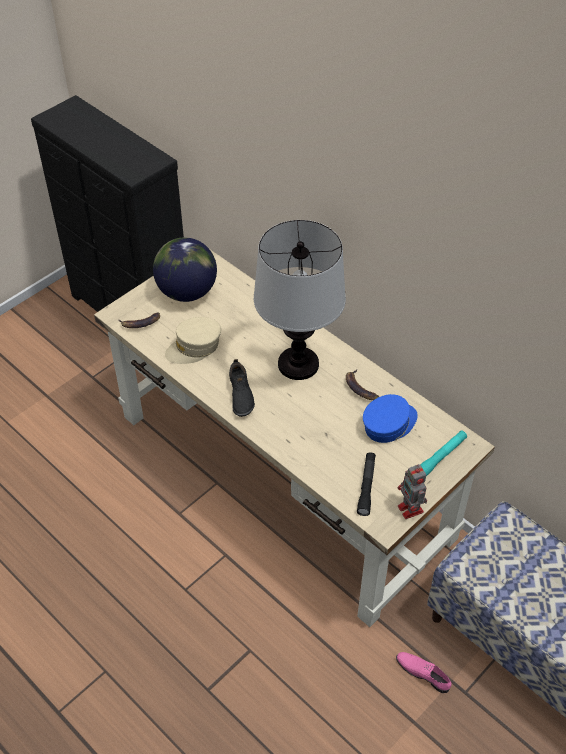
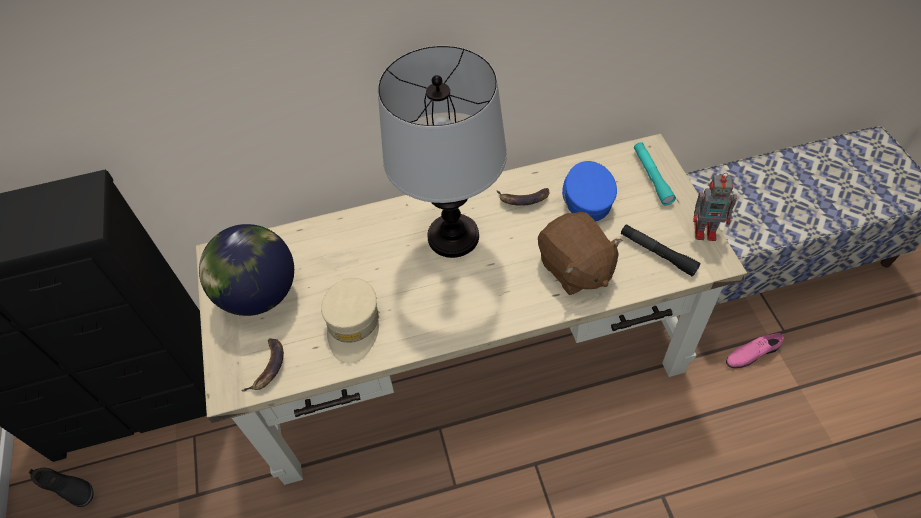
camera: 55 degrees left, 5 degrees up
(240, 395) = (460, 311): black shoe -> black shoe (67, 489)
(318, 443) = (575, 268): none -> brown plush toy

